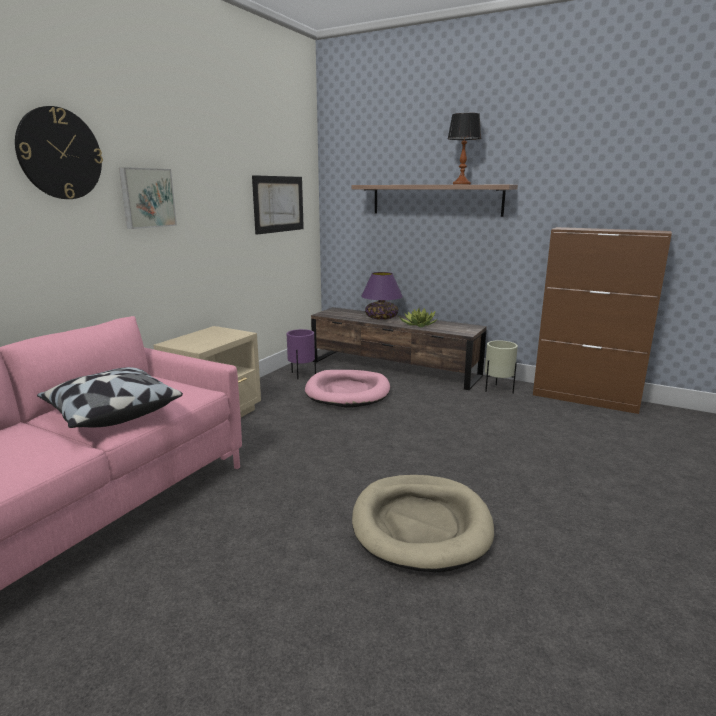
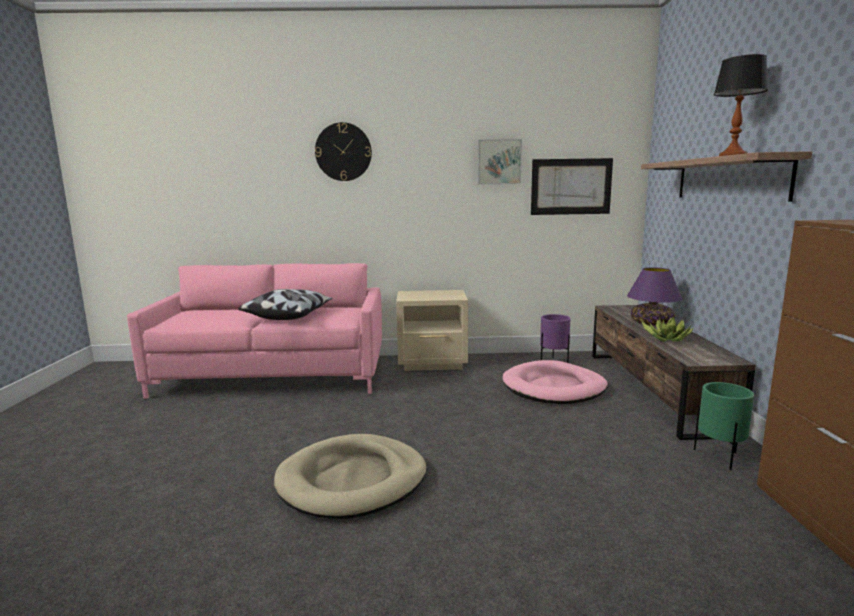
camera: 60 degrees right, 5 degrees down
(147, 198) = (408, 180): picture -> picture (499, 162)
(498, 390) = (719, 458): beige planter -> green planter

